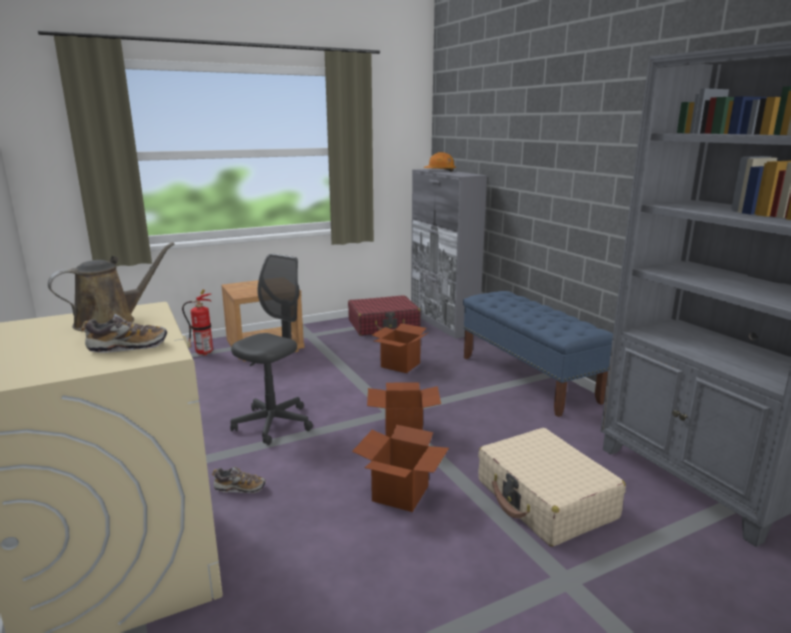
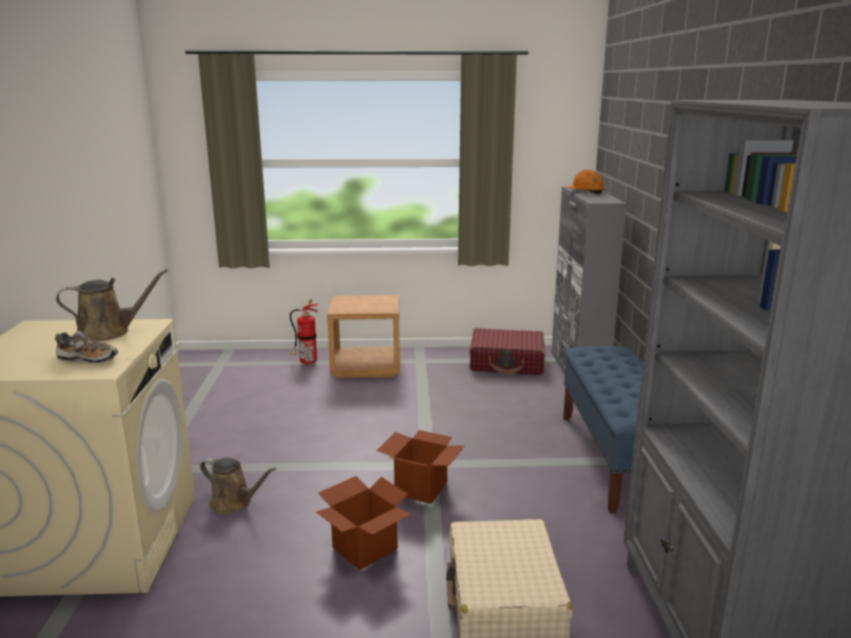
camera: 25 degrees right, 0 degrees up
(240, 488) = (234, 502): shoe -> brown watering can
(273, 424) = (310, 448): grey office chair -> none
(400, 365) = (485, 412): cardboard box -> none

